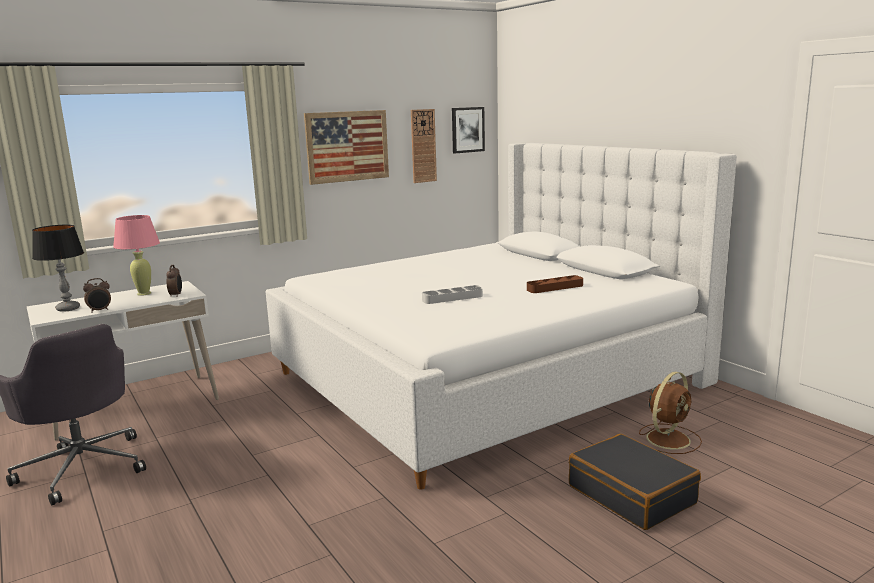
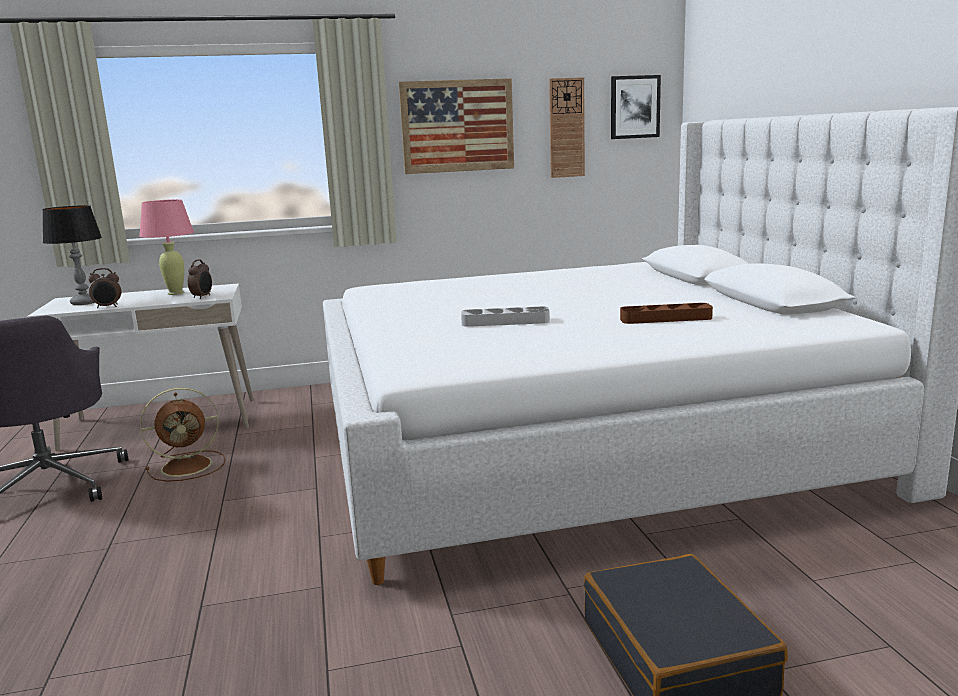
camera: 20 degrees right, 0 degrees up
(669, 438) = (802, 576): brown fan -> brown fan (189, 466)

